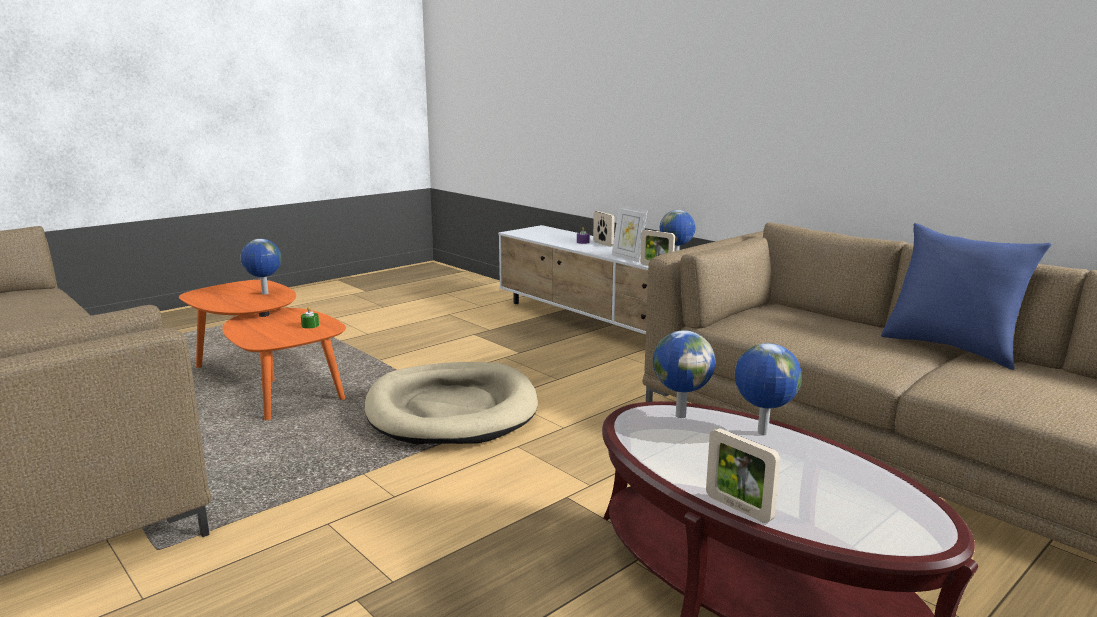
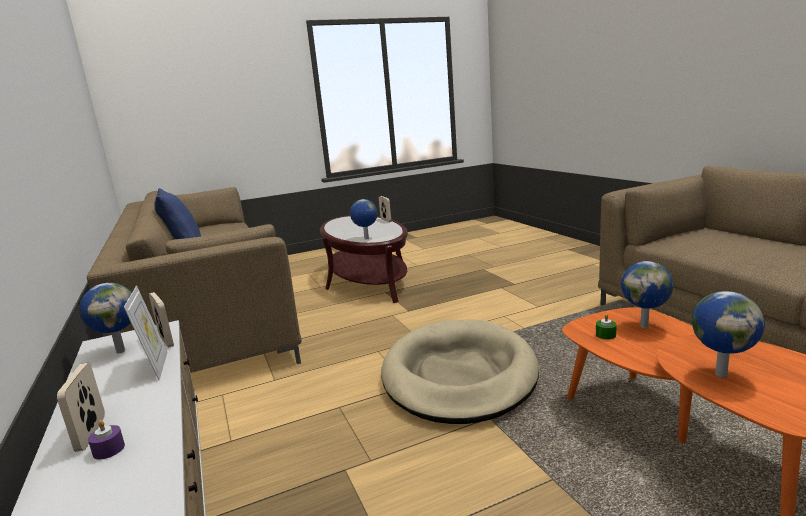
camera: 160 degrees left, 0 degrees up
(762, 433) = (344, 234): globe -> globe (645, 326)

